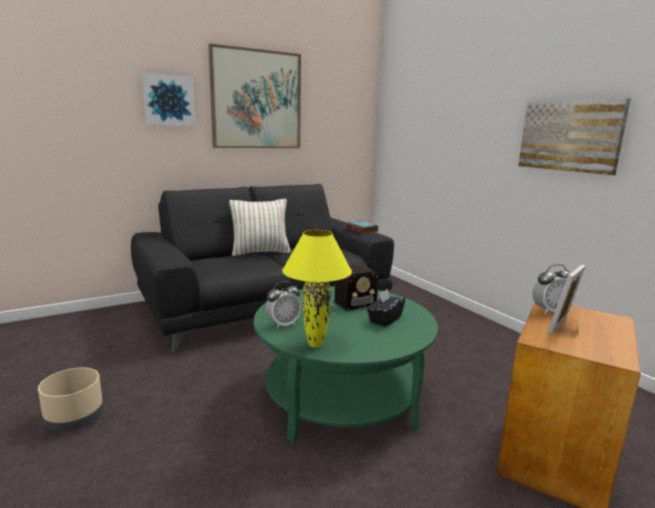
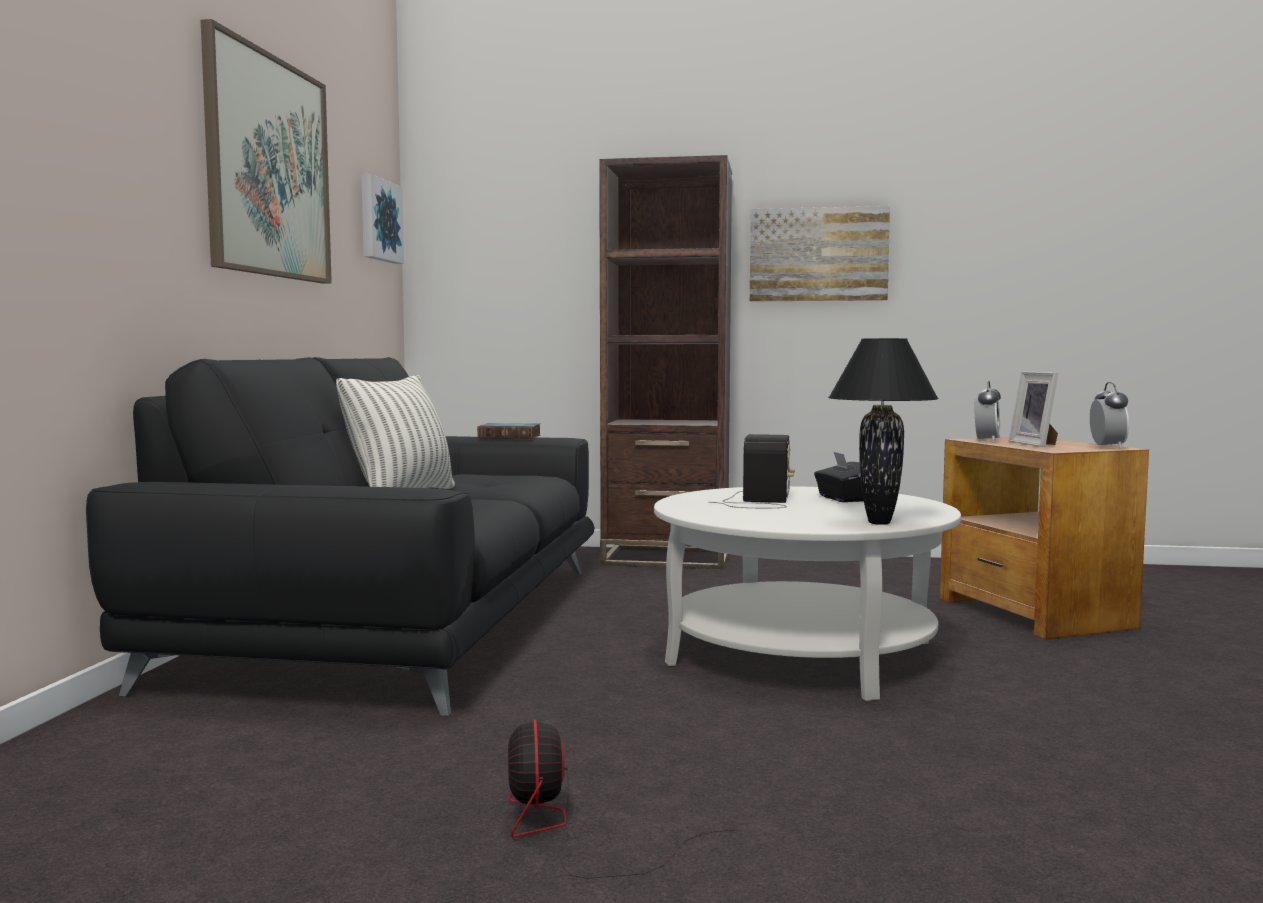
camera: 50 degrees left, 10 degrees down
(75, 418) = (570, 832): beige planter -> fan
(168, 100) = (141, 135): picture -> picture (378, 220)
(283, 324) = (785, 522): alarm clock -> alarm clock (1107, 447)
(315, 345) = (879, 523): yellow table lamp -> black table lamp
(342, 396) = (800, 652): green coffee table -> white coffee table
(444, 312) = (666, 558): none -> brown bookcase

